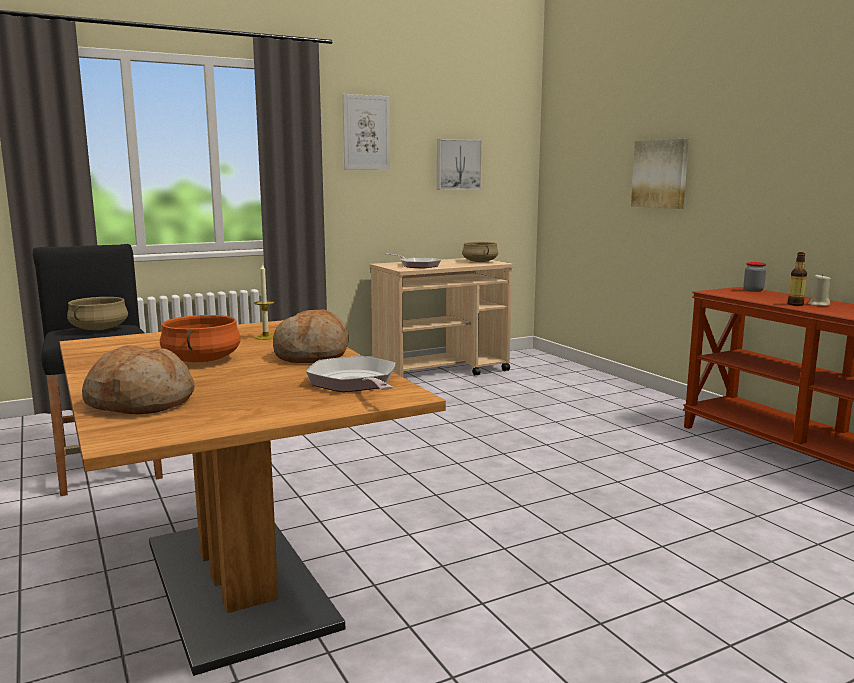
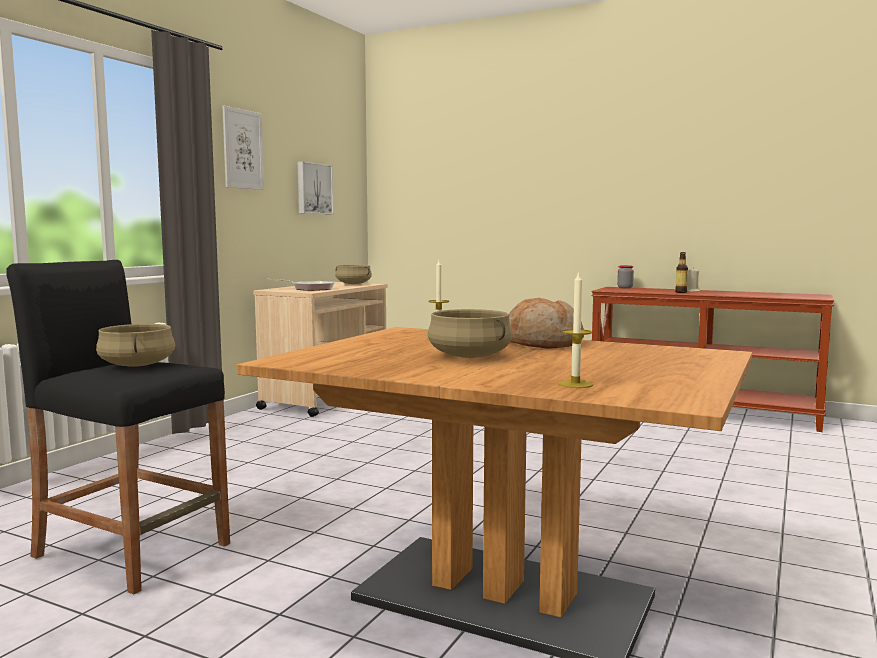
camera: 35 degrees left, 5 degrees down
(141, 403) = (575, 384): bread -> candle
(202, 360) = (470, 356): orange cooking pot -> beige cooking pot
(354, 383) = (658, 352): frying pan -> none
(660, 174) = (515, 198): picture -> none

